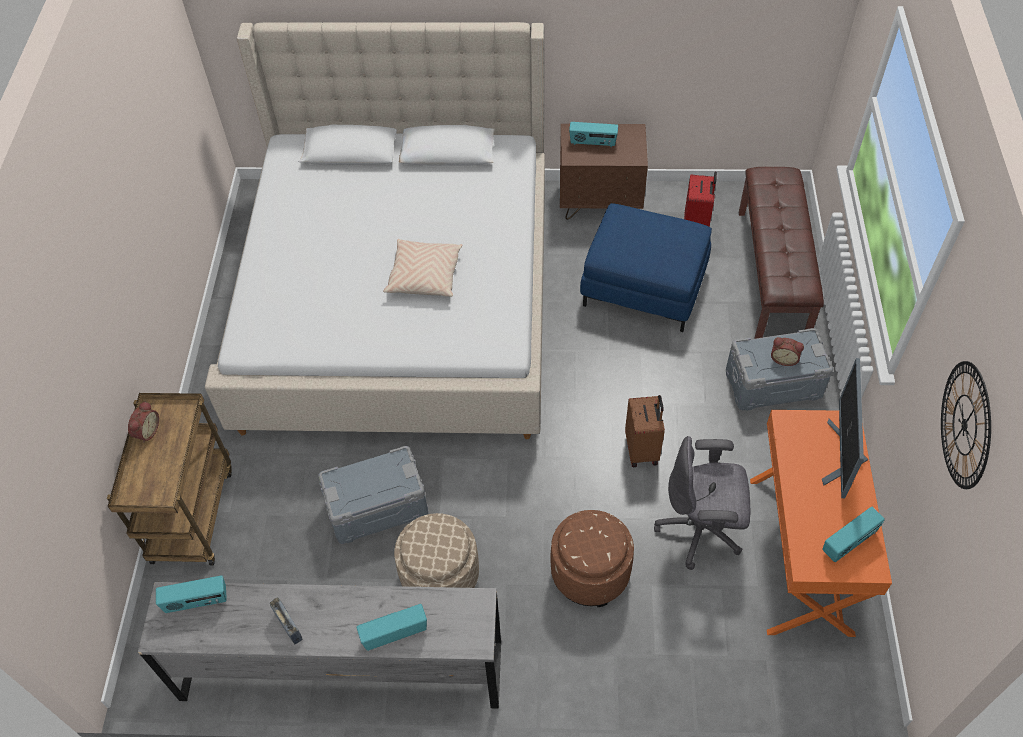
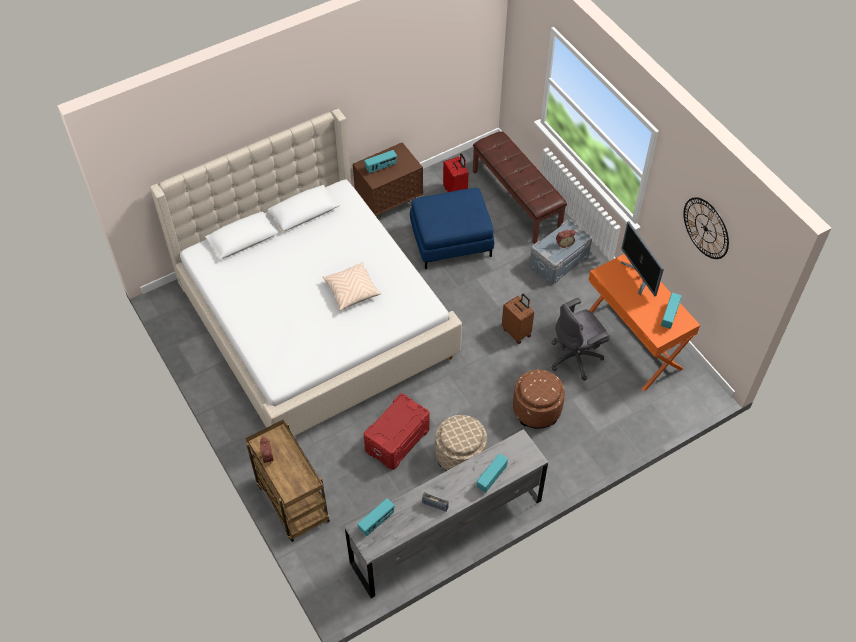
camera: 35 degrees left, 0 degrees up
(377, 507) = (396, 439): grey storage box -> red storage box

